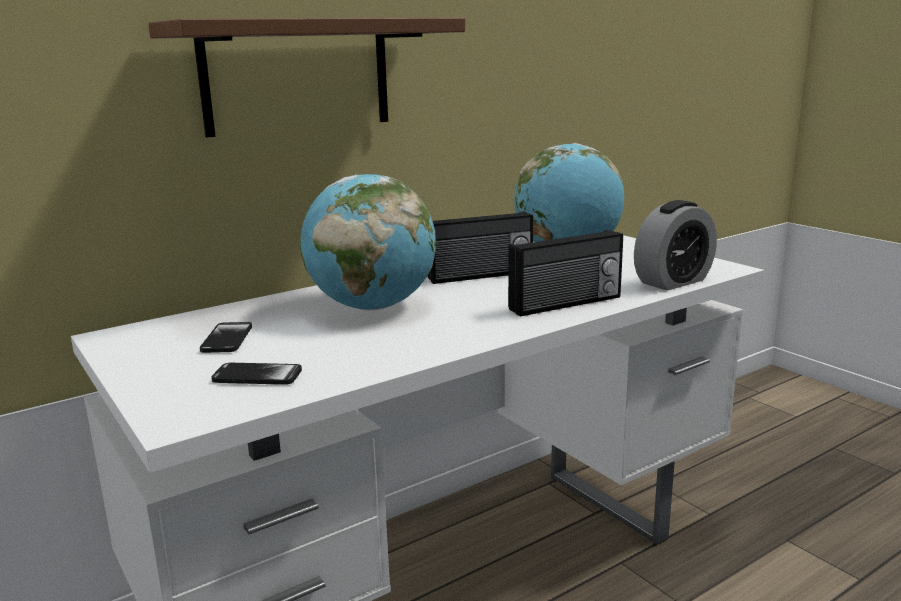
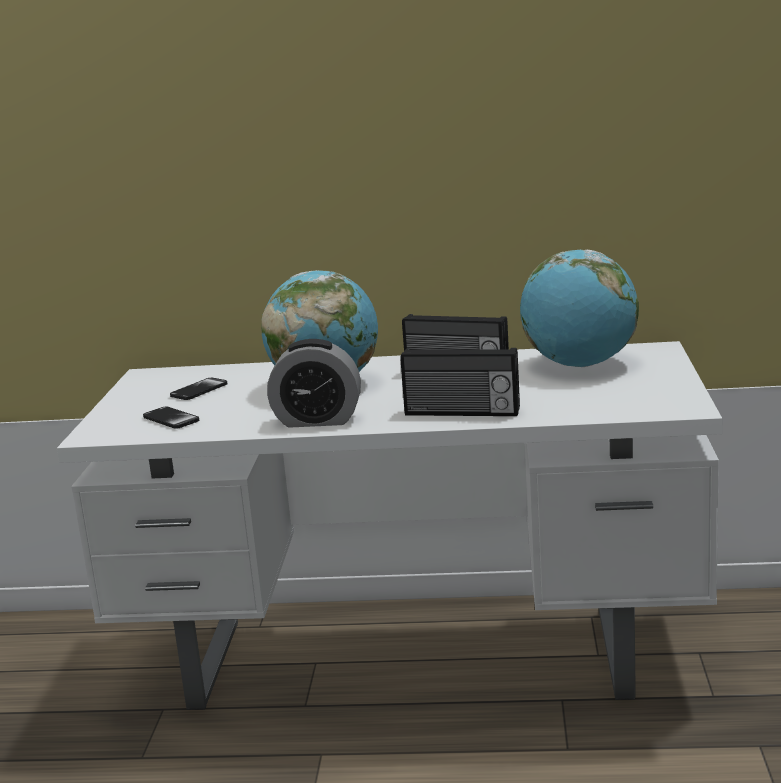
camera: 40 degrees right, 0 degrees up
(297, 76) = (315, 176): brown shelf -> none
(673, 281) = (599, 412): alarm clock -> alarm clock (317, 420)

